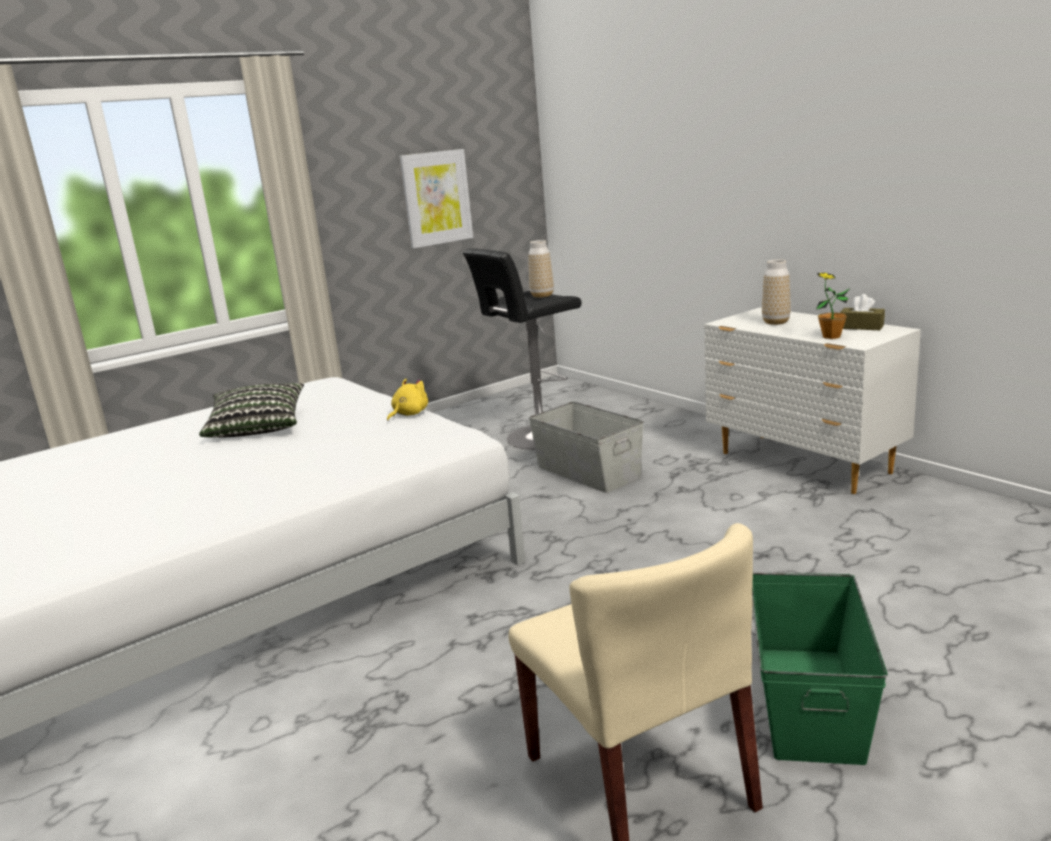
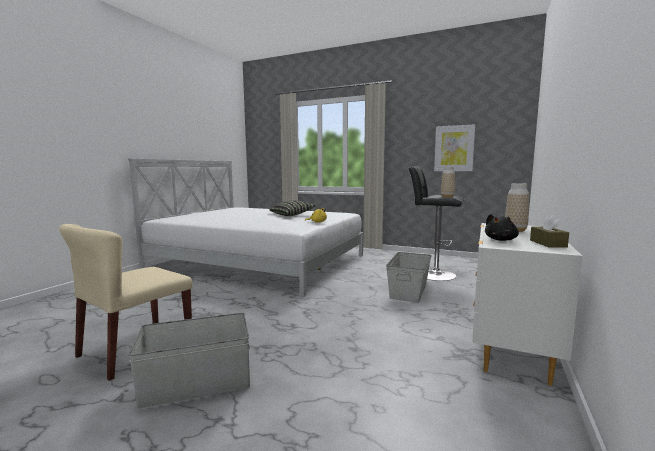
camera: 60 degrees right, 10 degrees down
(807, 702) = (196, 383): green storage box -> grey storage box
(831, 336) = (501, 240): potted plant -> black plush toy

